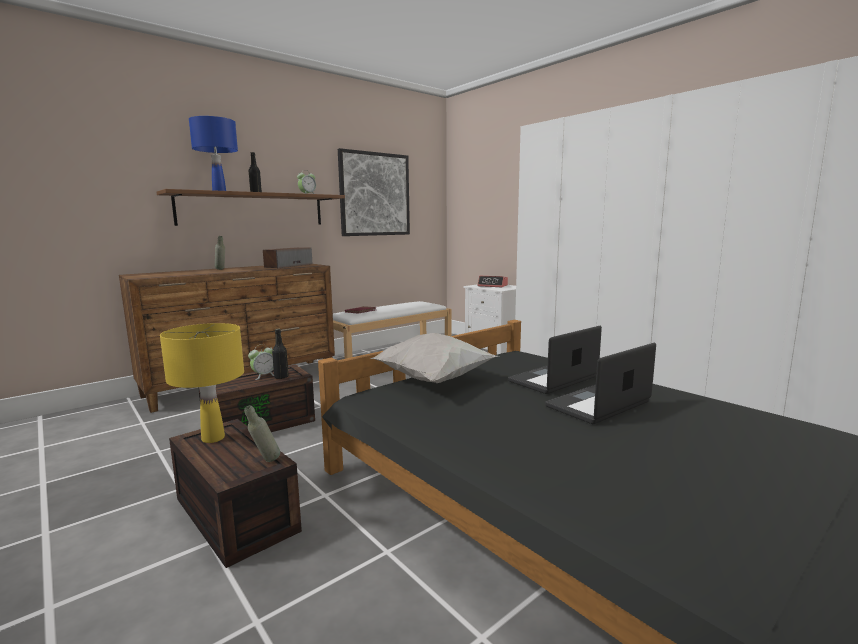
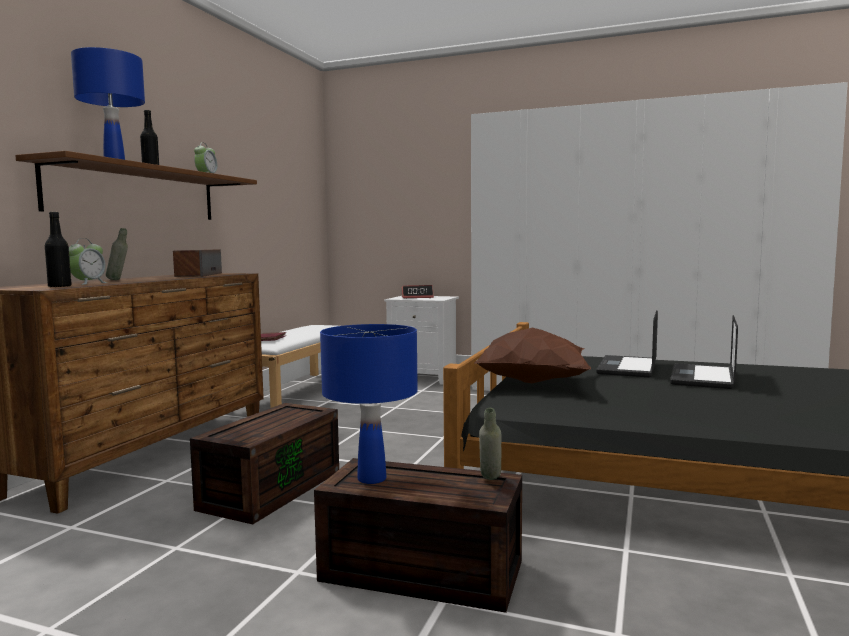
camera: 30 degrees left, 5 degrees down
(213, 438) = (371, 479): yellow table lamp -> blue table lamp
(264, 376) = (271, 419): alarm clock -> alarm clock (88, 283)
(281, 377) = (301, 416): black bottle -> black bottle (59, 287)
(375, 194) = (263, 183): picture -> none
(435, 380) = (532, 382): white pillow -> brown pillow

